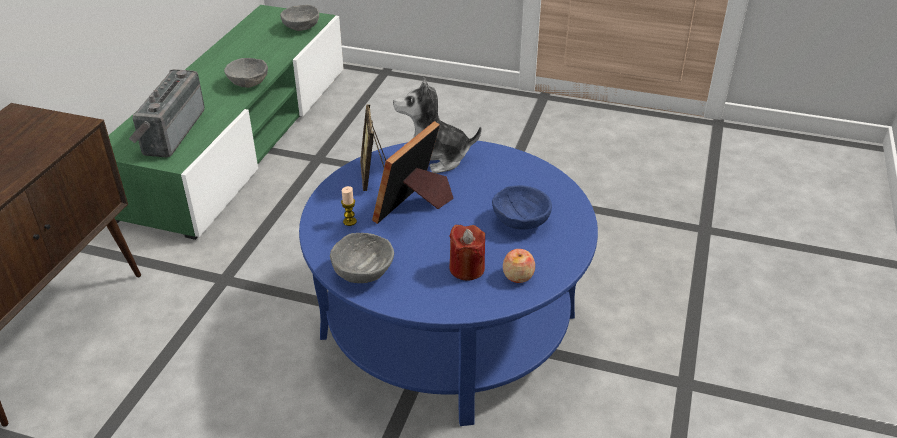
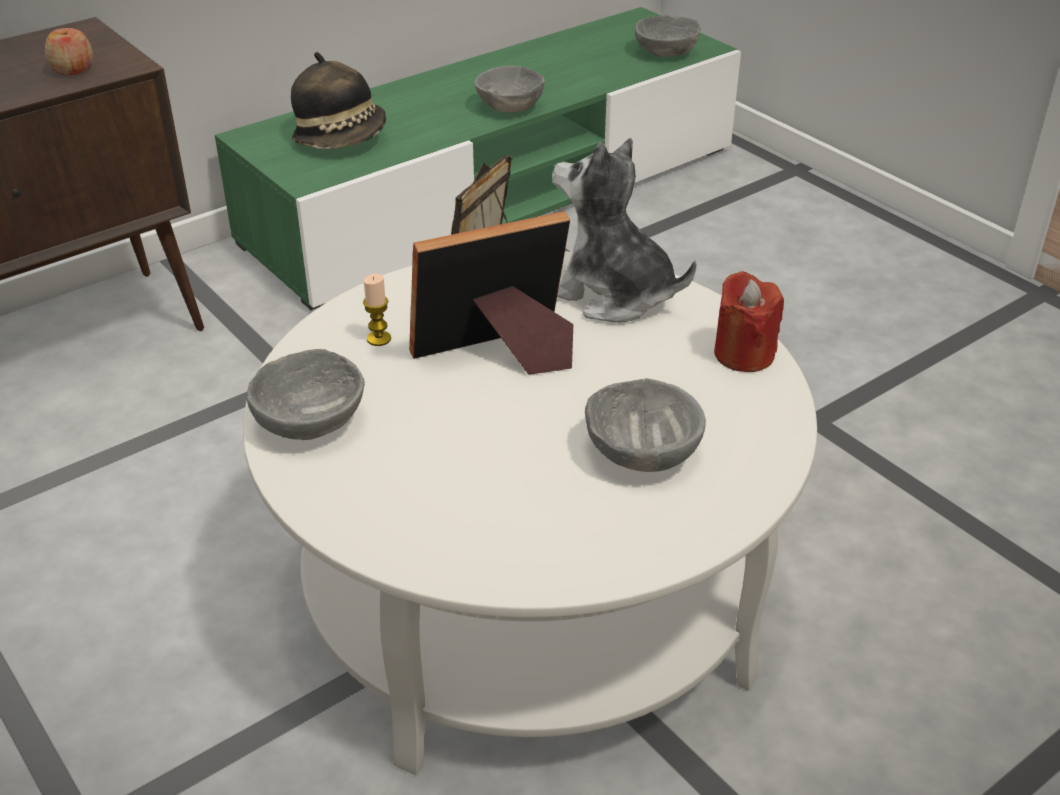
camera: 35 degrees right, 0 degrees up
(170, 131) = (341, 139): radio -> hat
(448, 324) = (530, 593): blue coffee table -> white coffee table
(467, 268) = (466, 489): red candle -> red candle (744, 354)
(518, 276) = (535, 541): apple -> apple (73, 70)
(520, 221) = (641, 453): blue bowl -> grey bowl

